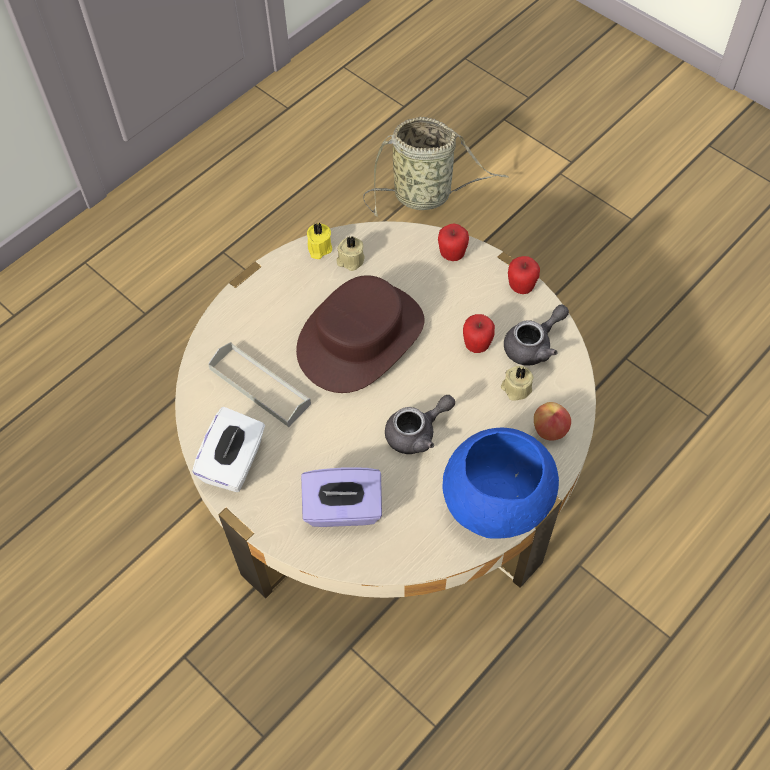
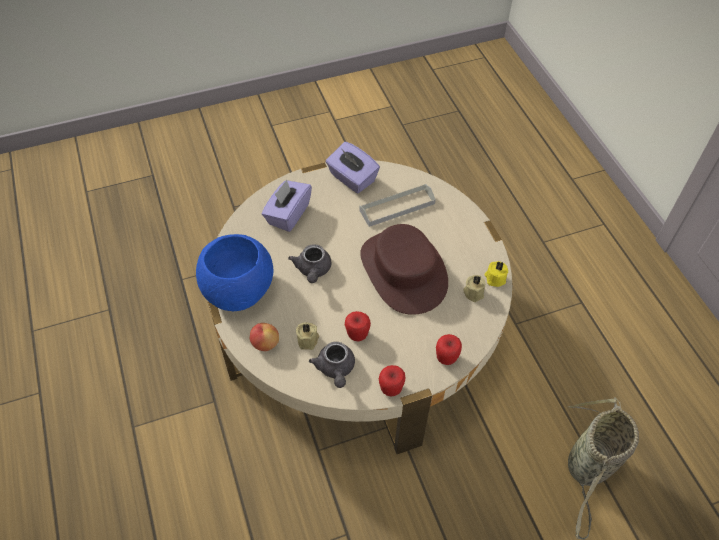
camera: 115 degrees right, 5 degrees down
(234, 462) = (352, 178): white tissue box -> purple tissue box

